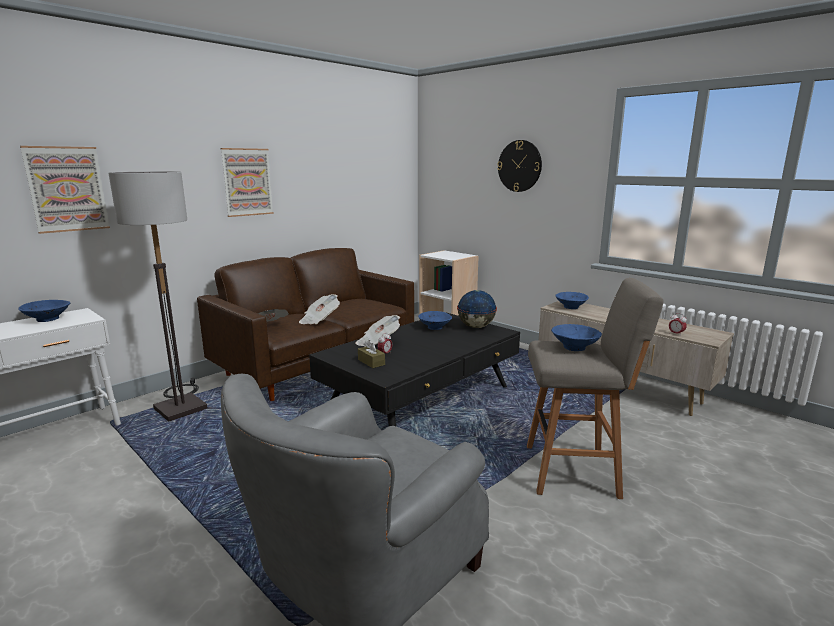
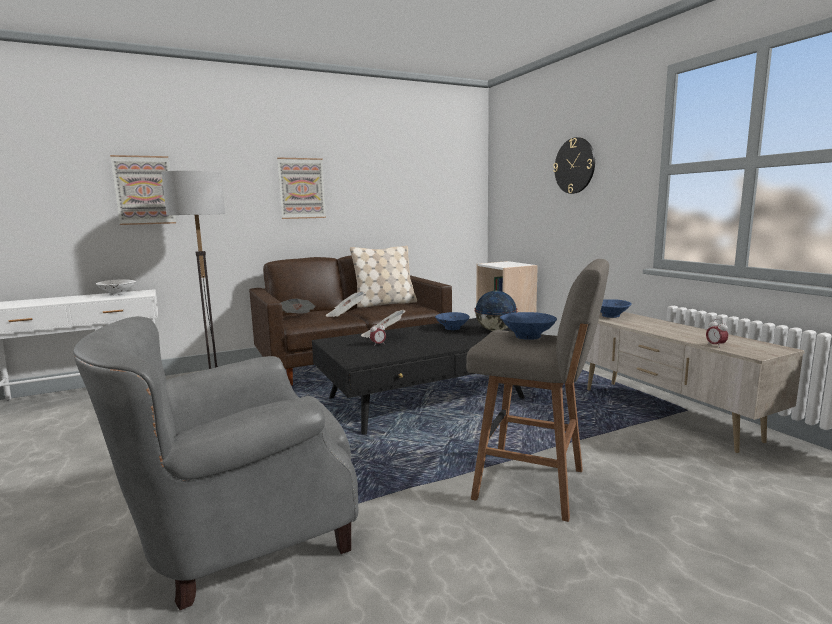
camera: 20 degrees right, 5 degrees down
(47, 319) = (117, 294): blue bowl -> white bowl
(343, 302) = (385, 304): none -> beige pillow
(371, 362) = (357, 349): brown tissue box -> none

